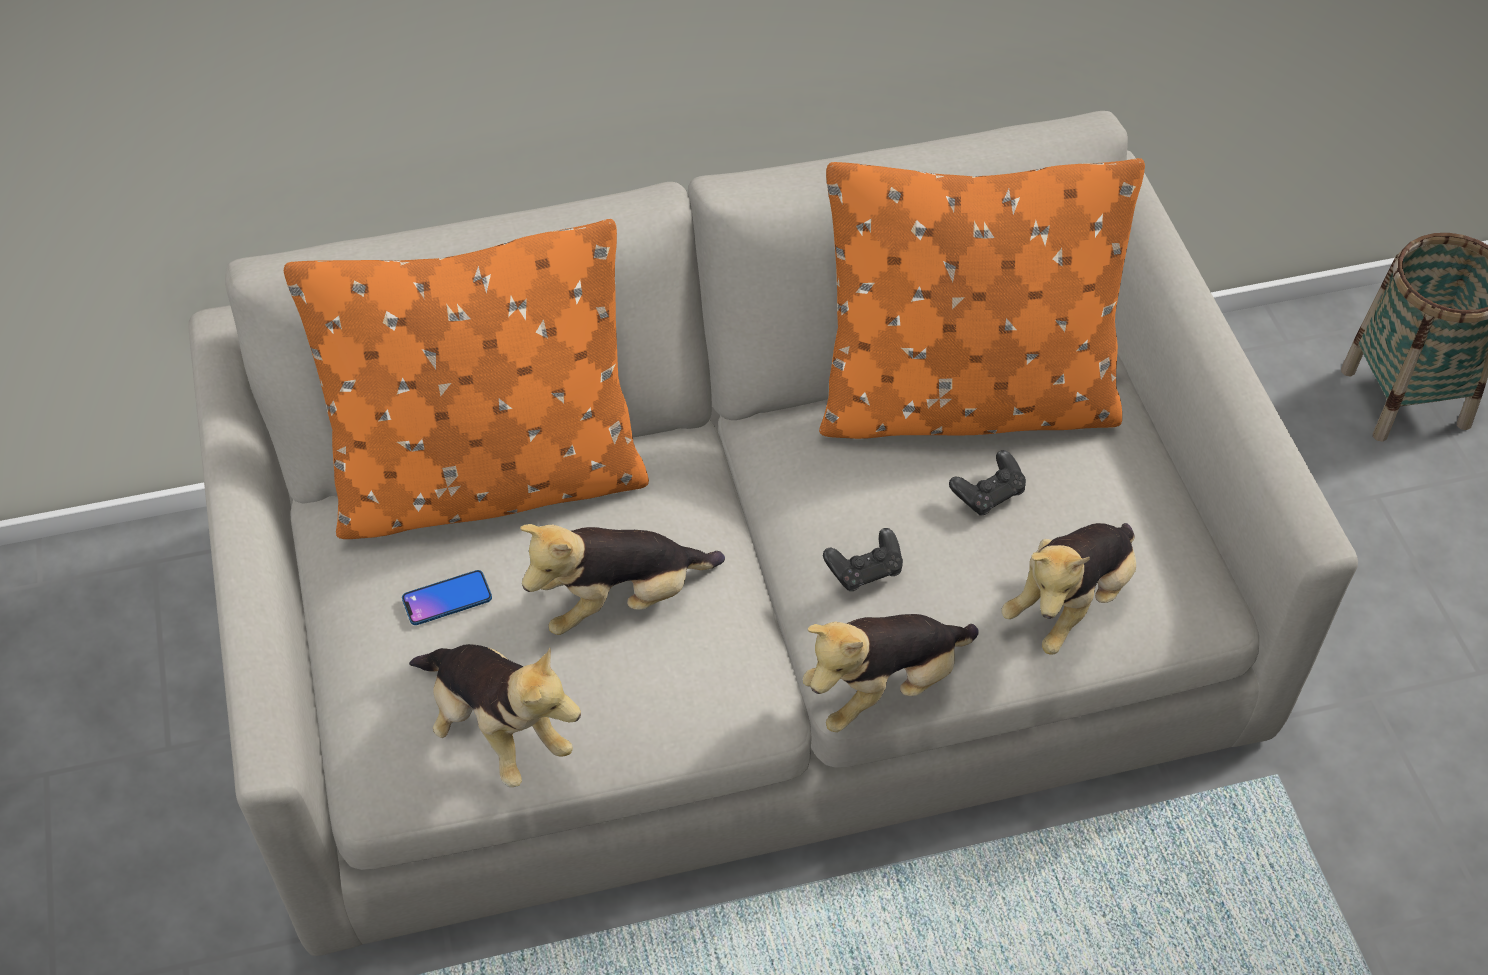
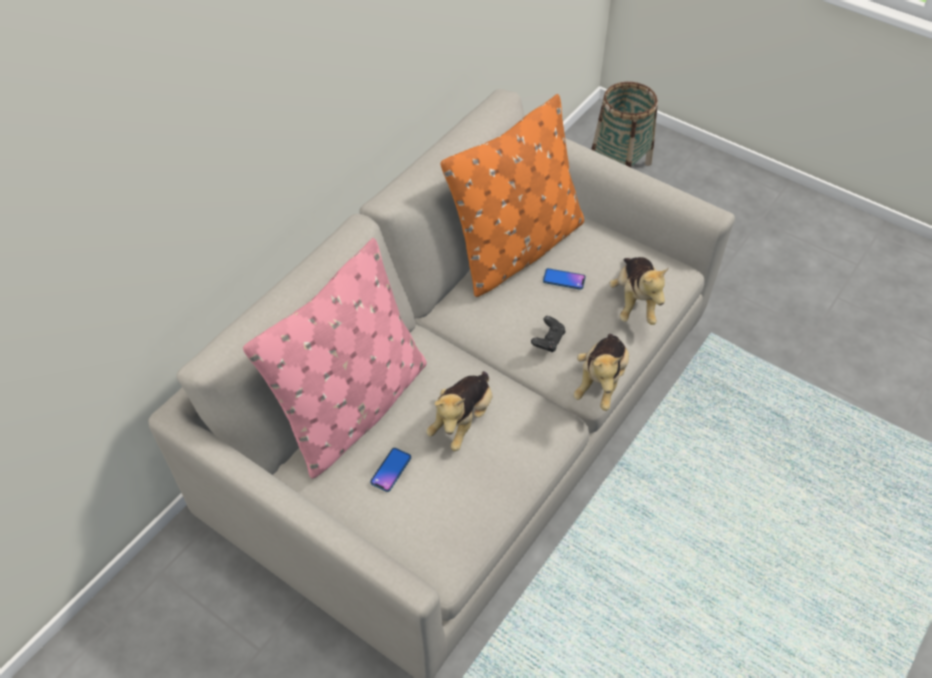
camera: 40 degrees left, 0 degrees up
(489, 482) = (354, 408): orange pillow -> pink pillow
(496, 730) = (471, 509): plush toy -> none
(988, 494) = (564, 279): black game controller -> phone

